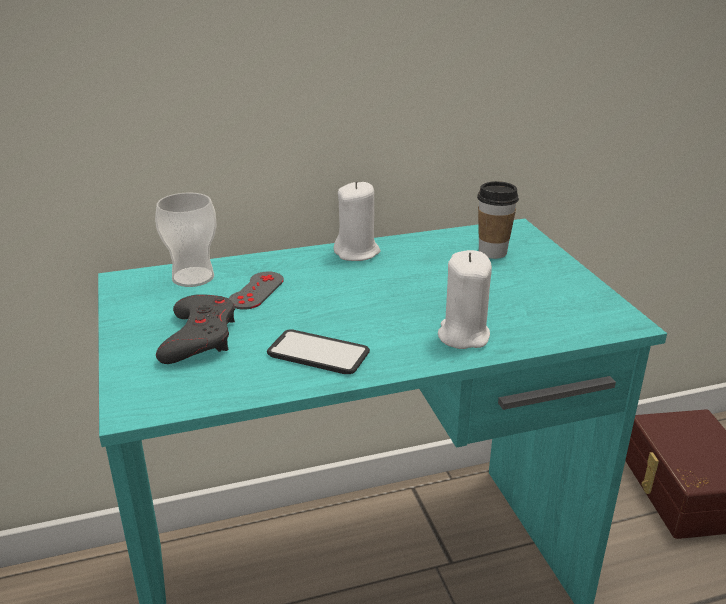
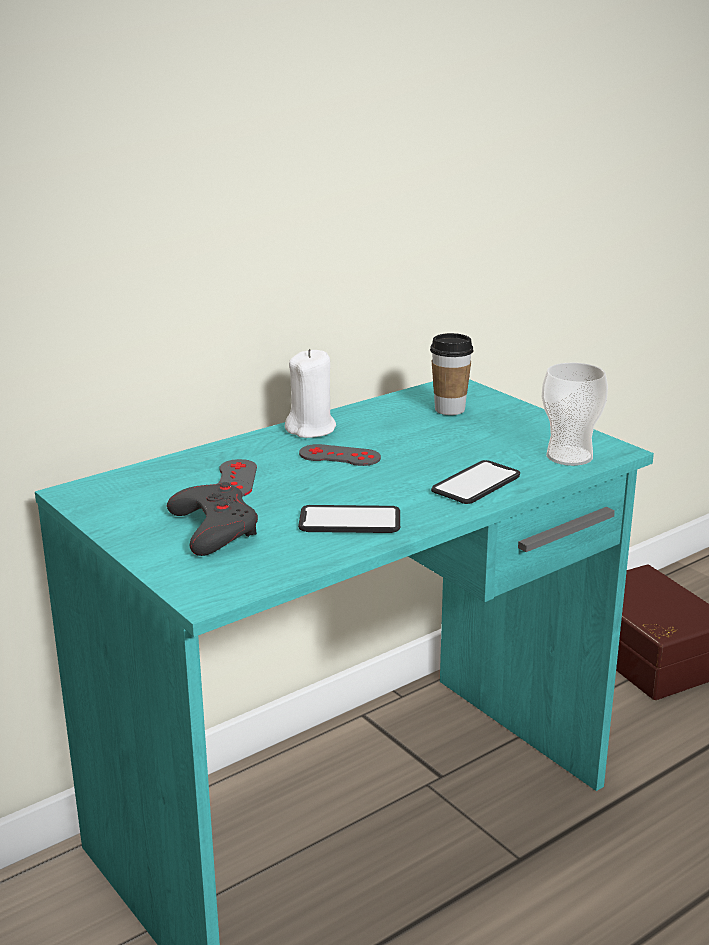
camera: 20 degrees left, 5 degrees down
(193, 277) = (152, 478): cup -> cup (569, 456)
(361, 283) = (339, 456): none -> grey game controller
(463, 335) = (476, 484): white candle -> phone

